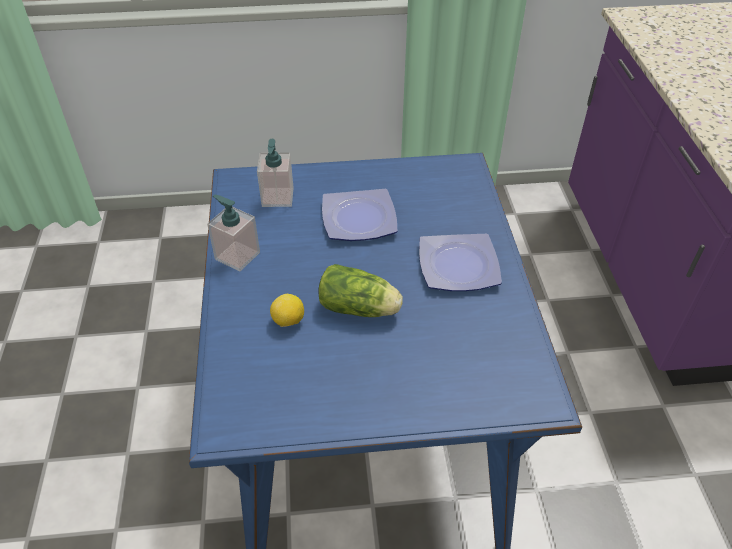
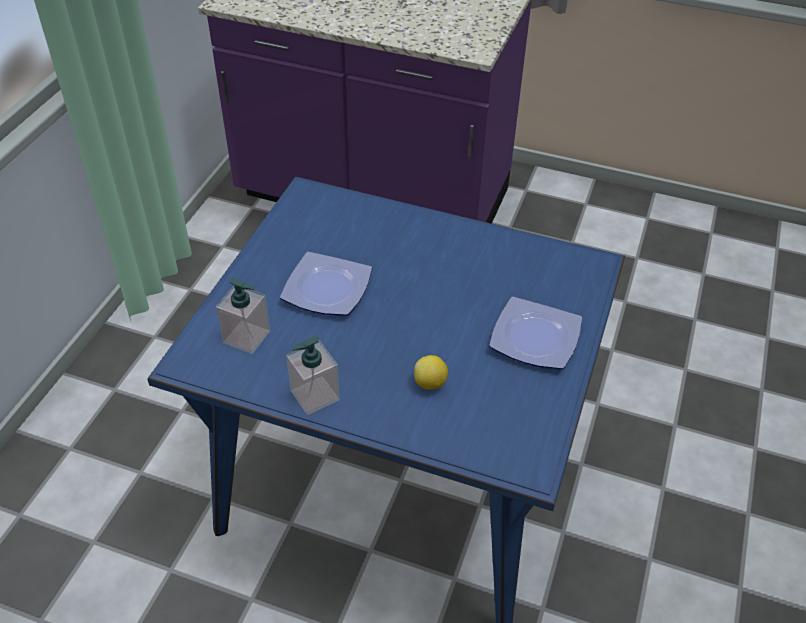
camera: 65 degrees left, 0 degrees up
(361, 309) = (444, 329): lettuce -> none
(460, 267) = (435, 249): plate -> plate (537, 337)

